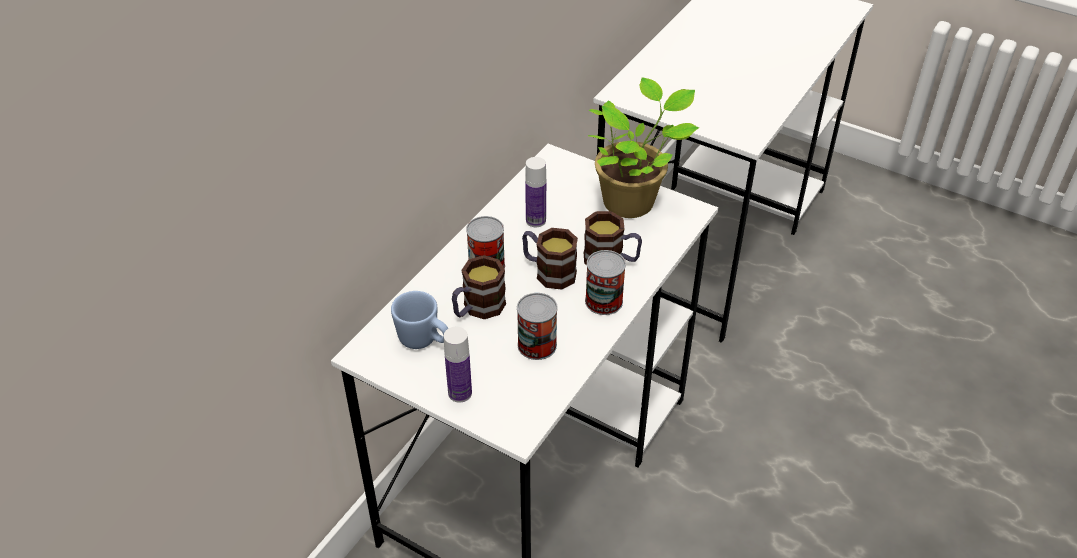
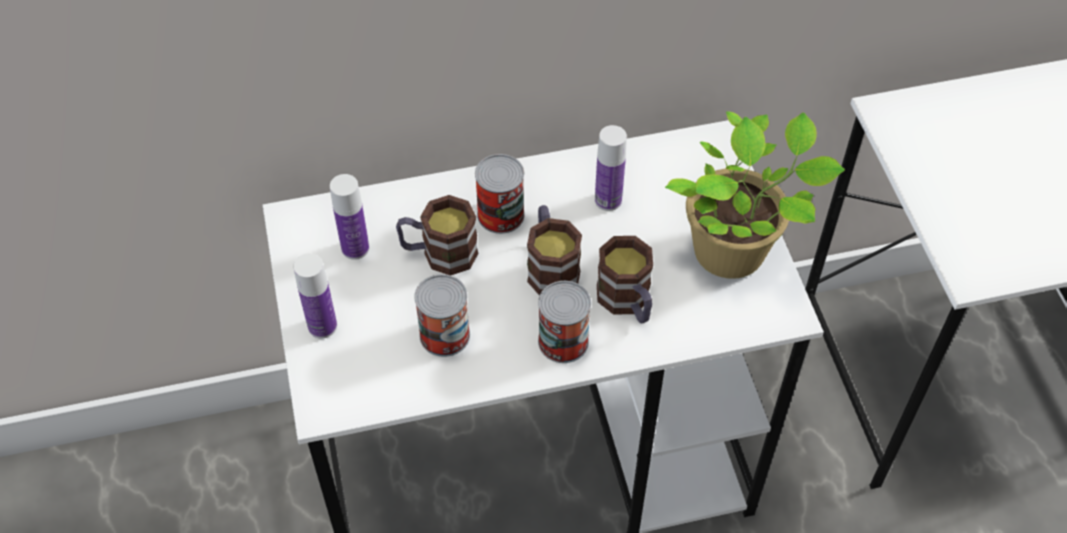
camera: 45 degrees right, 10 degrees up
(424, 341) = (355, 248): blue mug -> bottle

